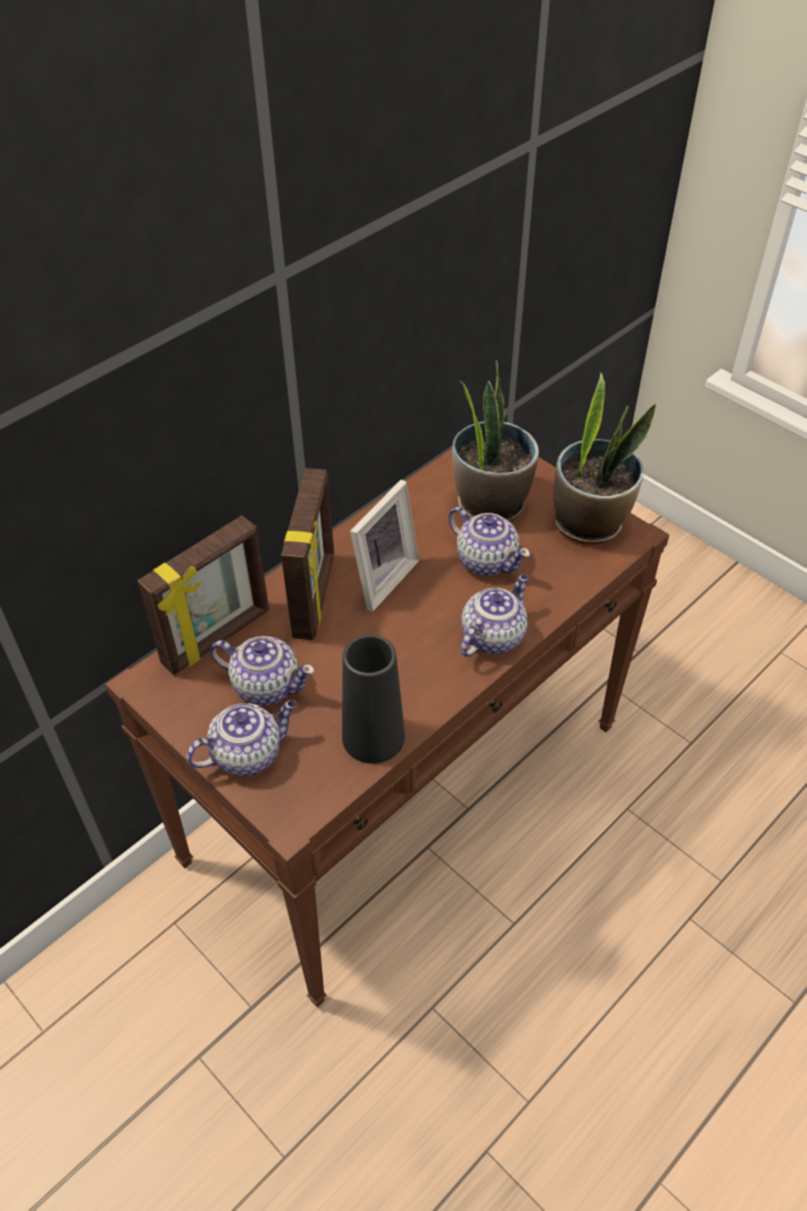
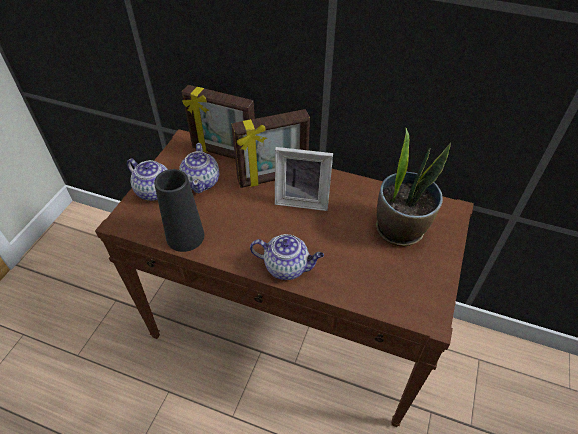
camera: 65 degrees right, 0 degrees up
(486, 560) = (349, 243): teapot -> none
(589, 522) = (423, 288): potted plant -> none

